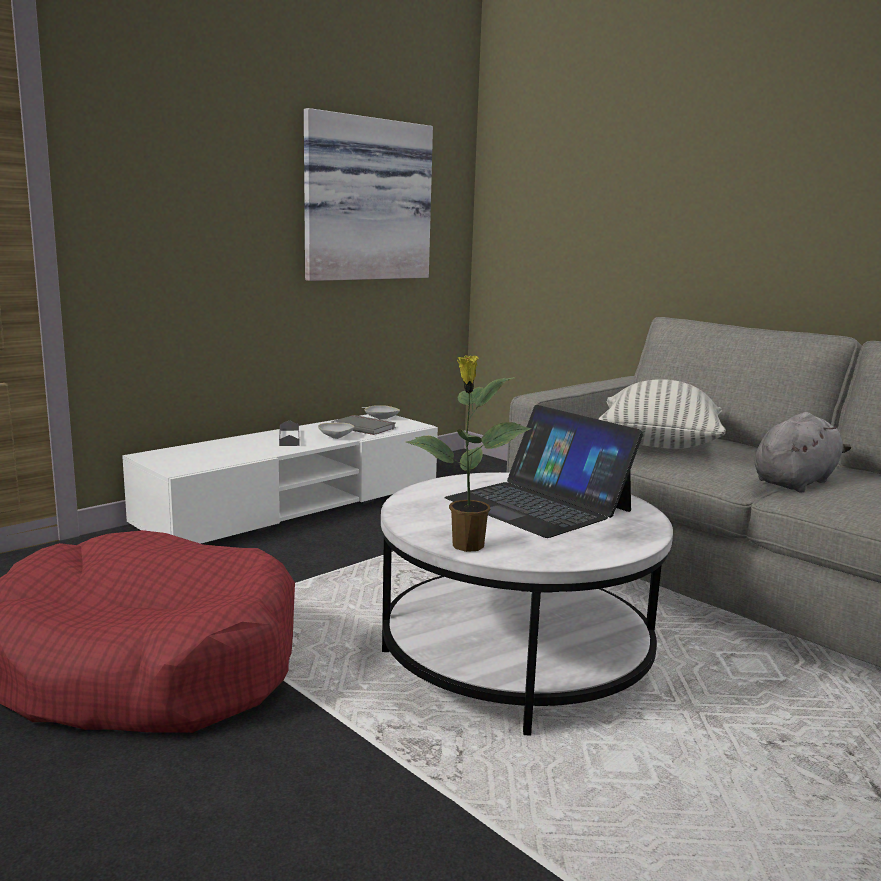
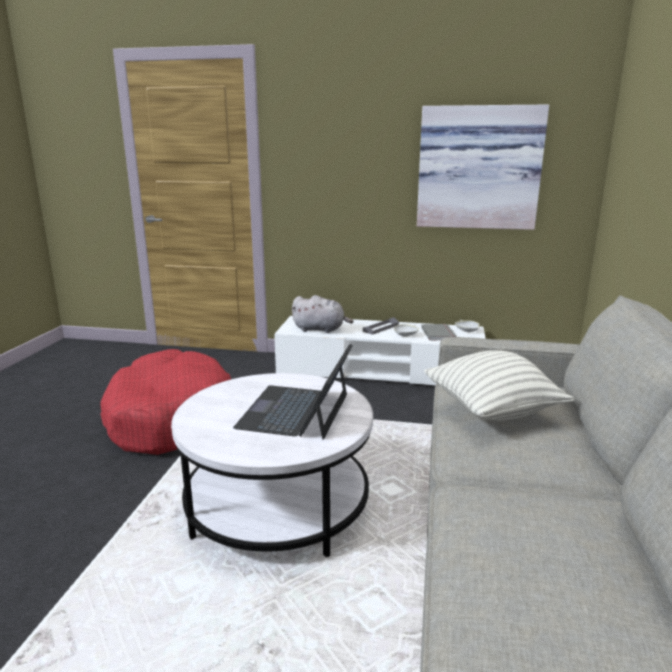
camera: 55 degrees right, 5 degrees up
(466, 546) = (195, 413): potted plant -> none
(795, 482) = (520, 488): grey plush toy -> grey plush toy (321, 329)

